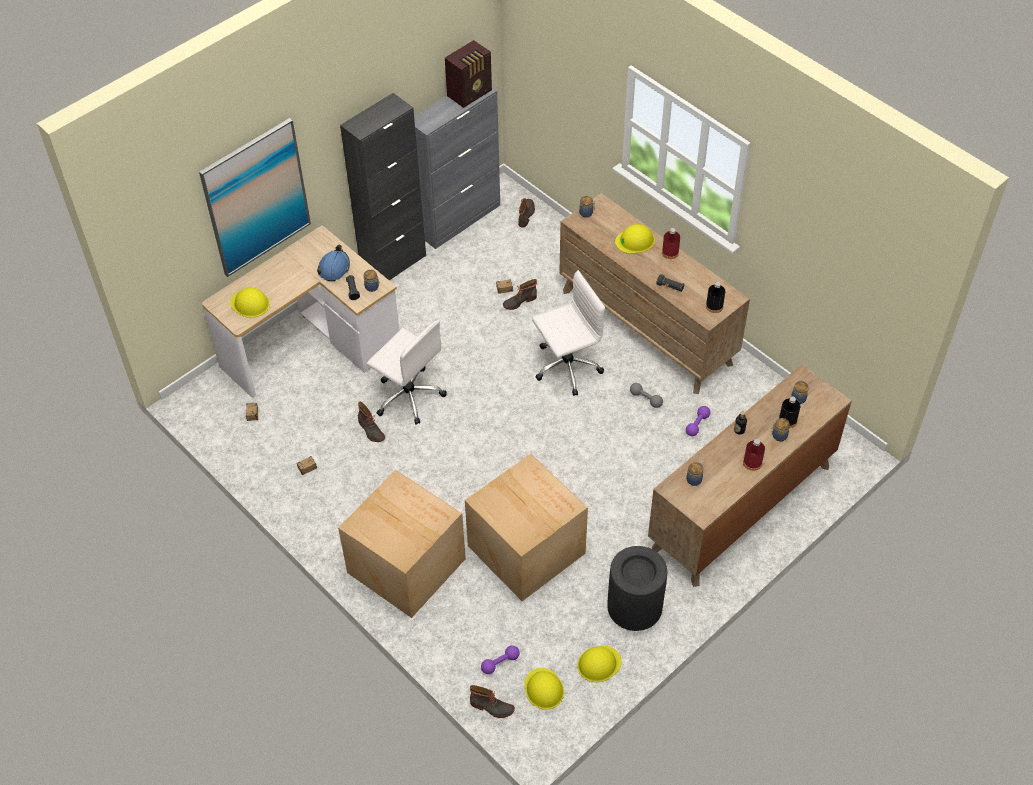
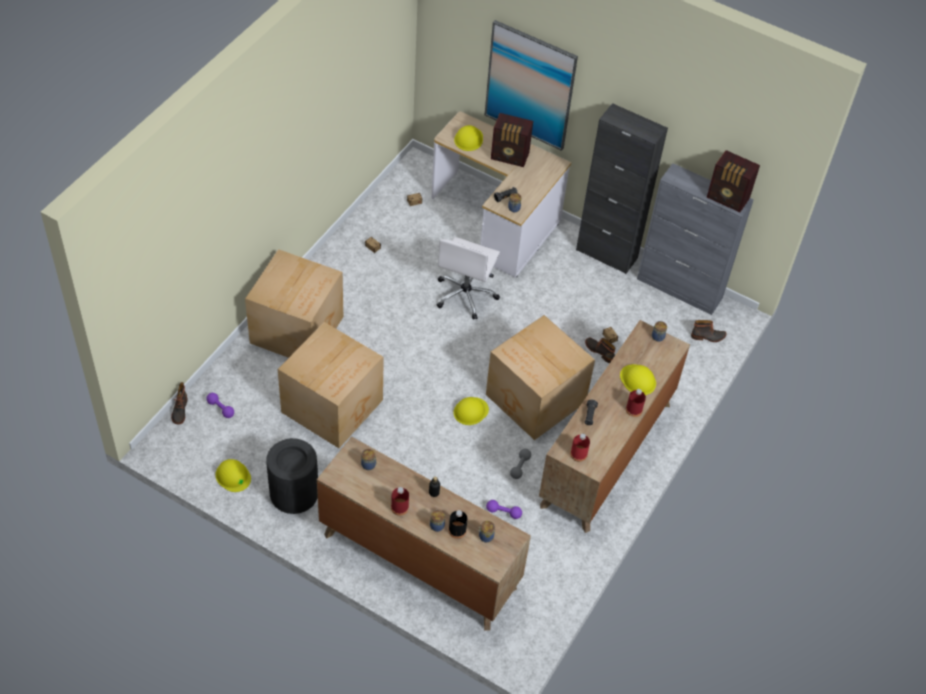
camera: 70 degrees right, 0 degrees up
(293, 273) = (510, 157): none -> radio
(334, 268) = (526, 180): blue hard hat -> none
(370, 430) = (422, 278): boot -> none
(544, 689) = (202, 442): yellow hard hat -> yellow hard hat (470, 411)
(566, 367) = (535, 399): white office chair -> cardboard box
(714, 306) = (578, 454): black bottle -> red bottle

